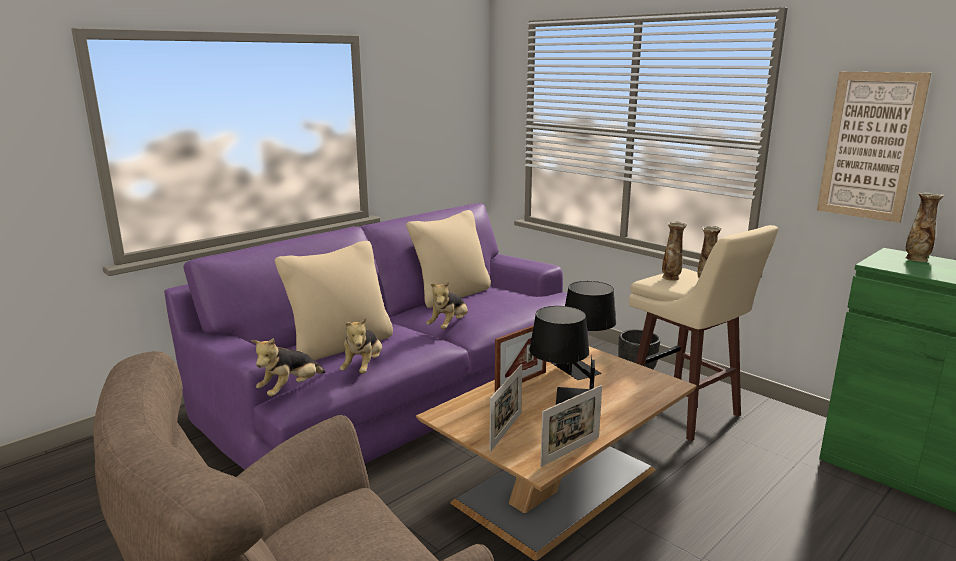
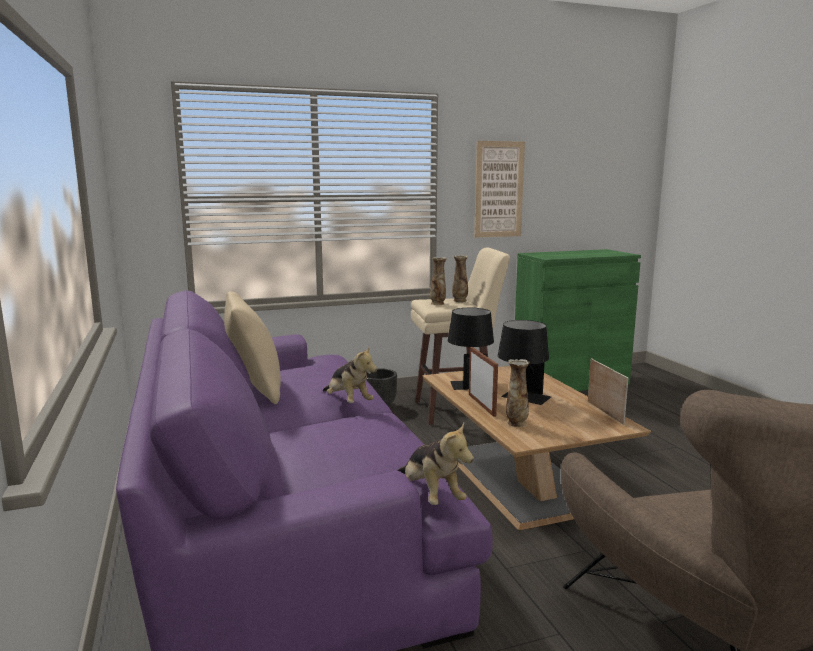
camera: 65 degrees left, 5 degrees down
(340, 345) = (334, 455): beige pillow -> none
(363, 367) = (414, 450): plush toy -> none
(506, 431) = (565, 425): picture frame -> none
(916, 259) = (545, 253): vase -> vase (516, 423)

